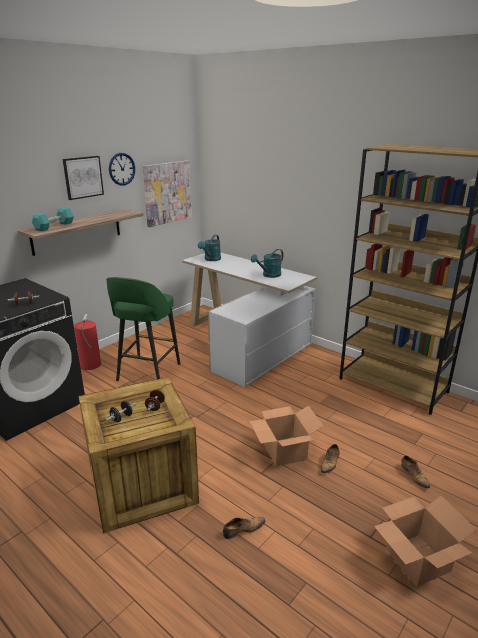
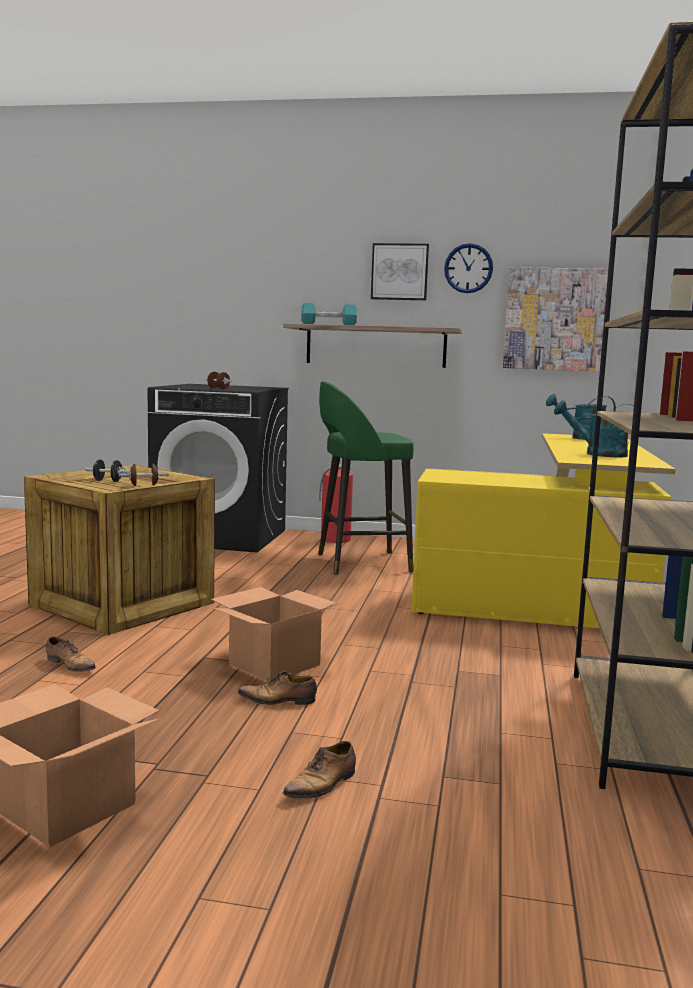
camera: 60 degrees right, 15 degrees down
(246, 342) = (556, 594): white desk -> yellow desk

